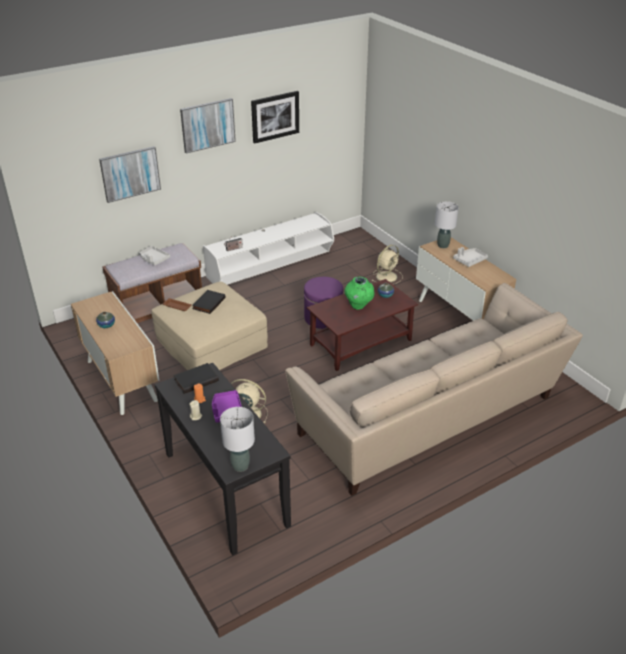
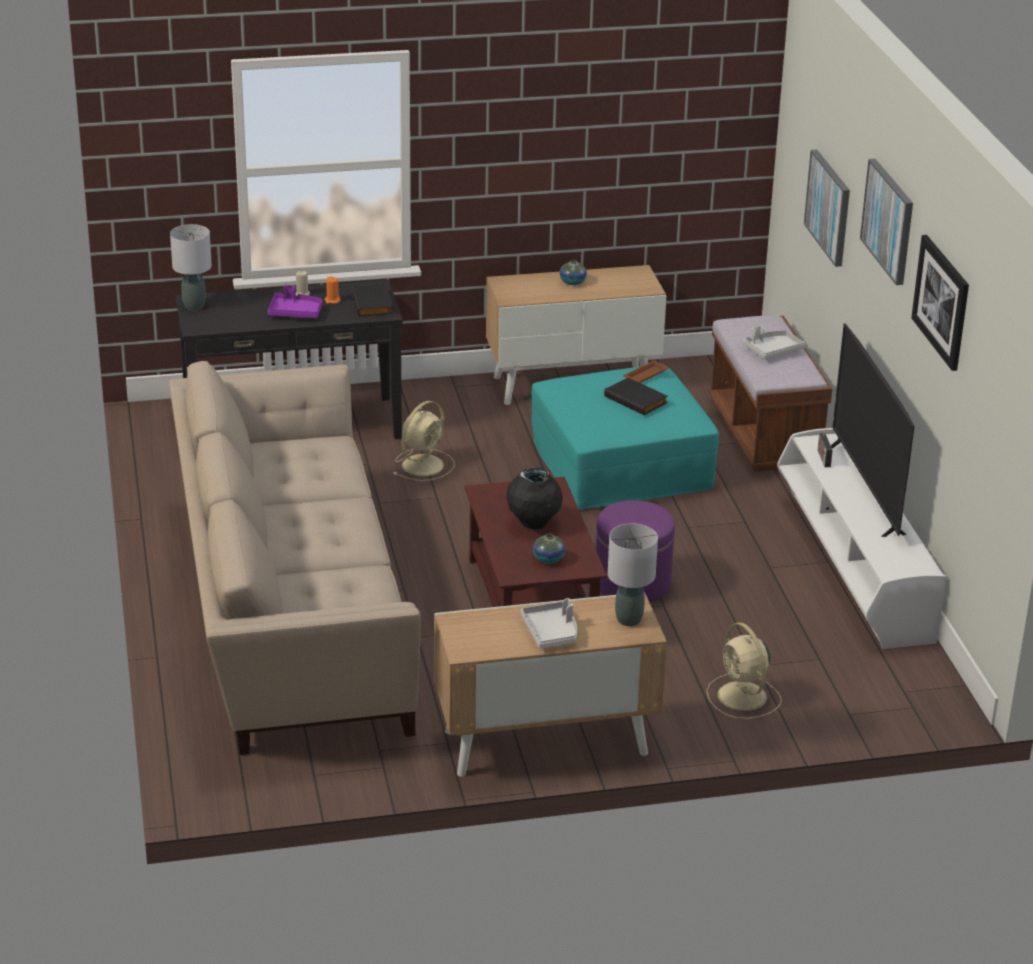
camera: 110 degrees right, 5 degrees down
(211, 343) = (622, 464): beige ottoman -> turquoise ottoman
(256, 236) = (866, 489): none -> television
(358, 306) = (534, 524): green vase -> black vase

